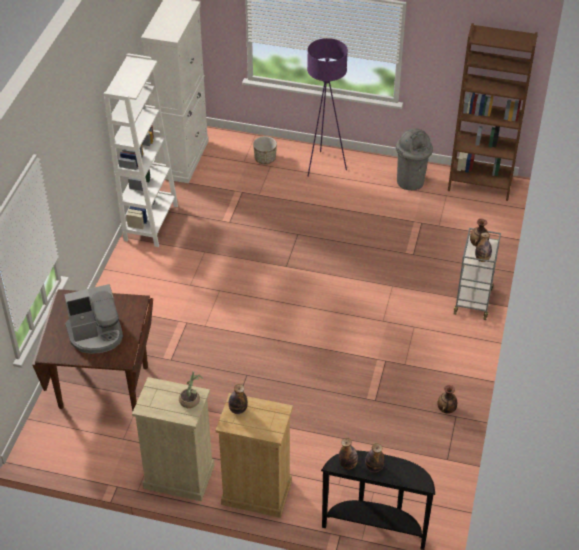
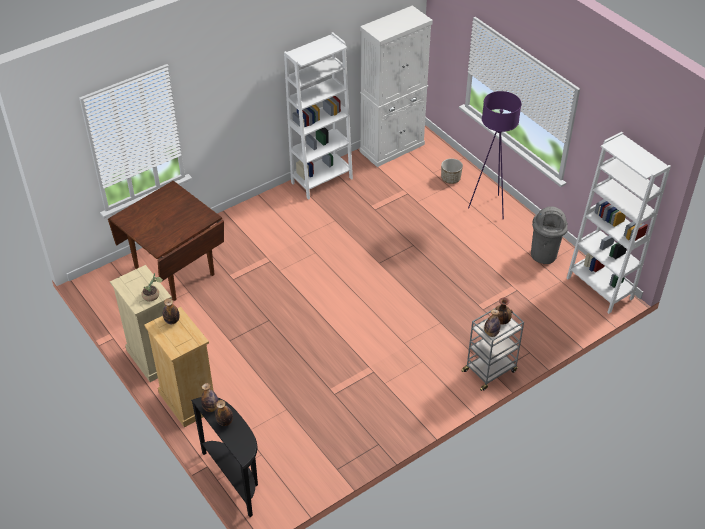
camera: 40 degrees right, 0 degrees up
(96, 334) = (161, 222): coffee machine -> none
(446, 409) = (377, 435): vase -> none
(480, 184) = (599, 288): brown bookcase -> white bookcase

